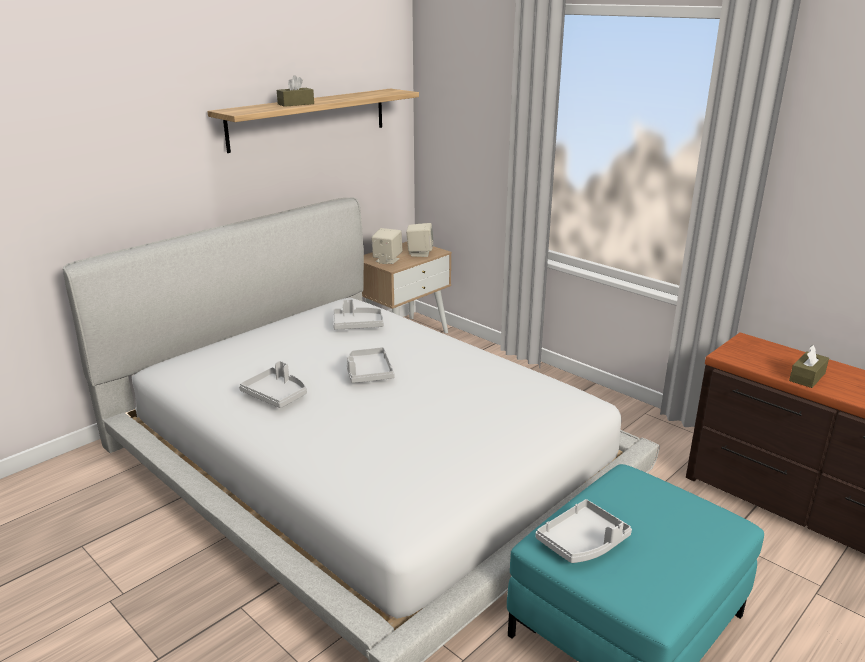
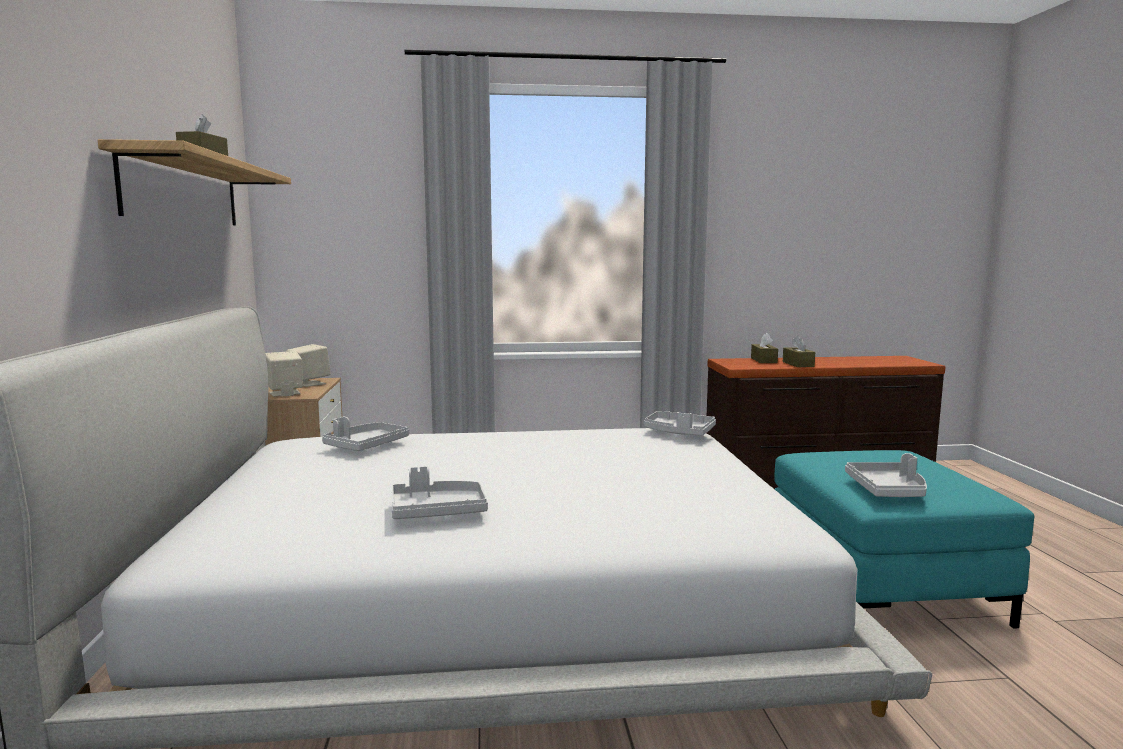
camera: 50 degrees left, 15 degrees down
(368, 373) = (485, 467): grey tray -> grey tray (679, 433)
(788, 357) = (763, 360): none -> brown tissue box

